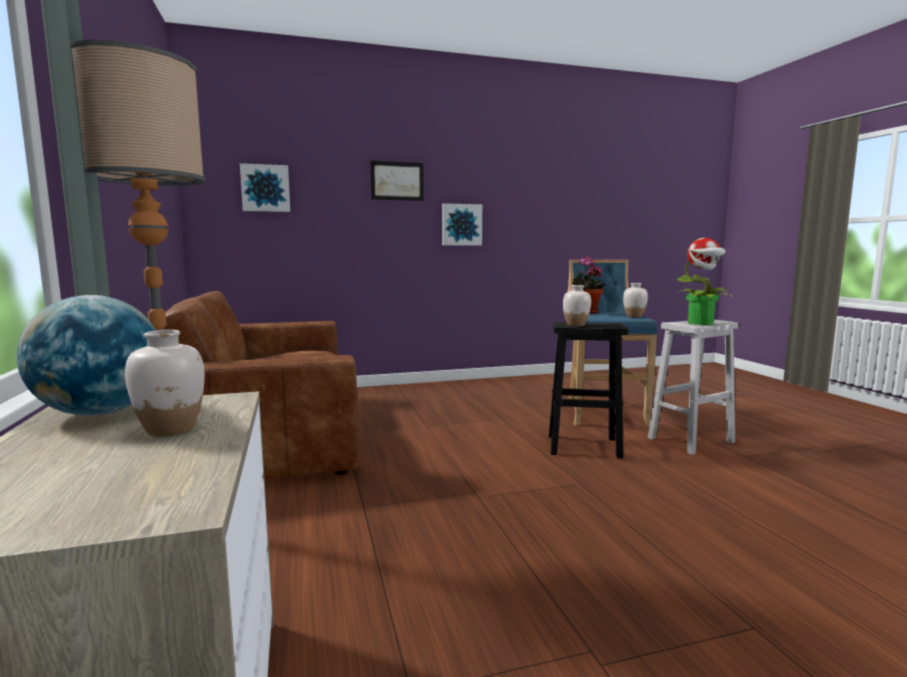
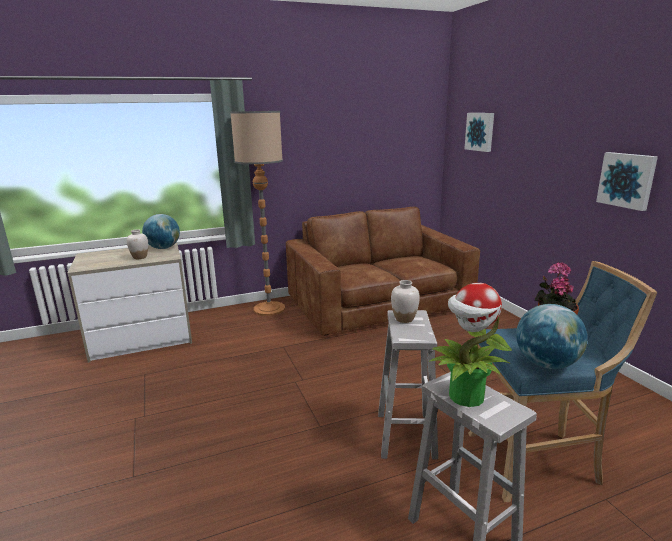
camera: 85 degrees right, 10 degrees up
(397, 181) = (568, 124): picture -> none
(585, 446) = (406, 436): black stool -> white stool
(634, 316) = (546, 364): white vase -> globe

